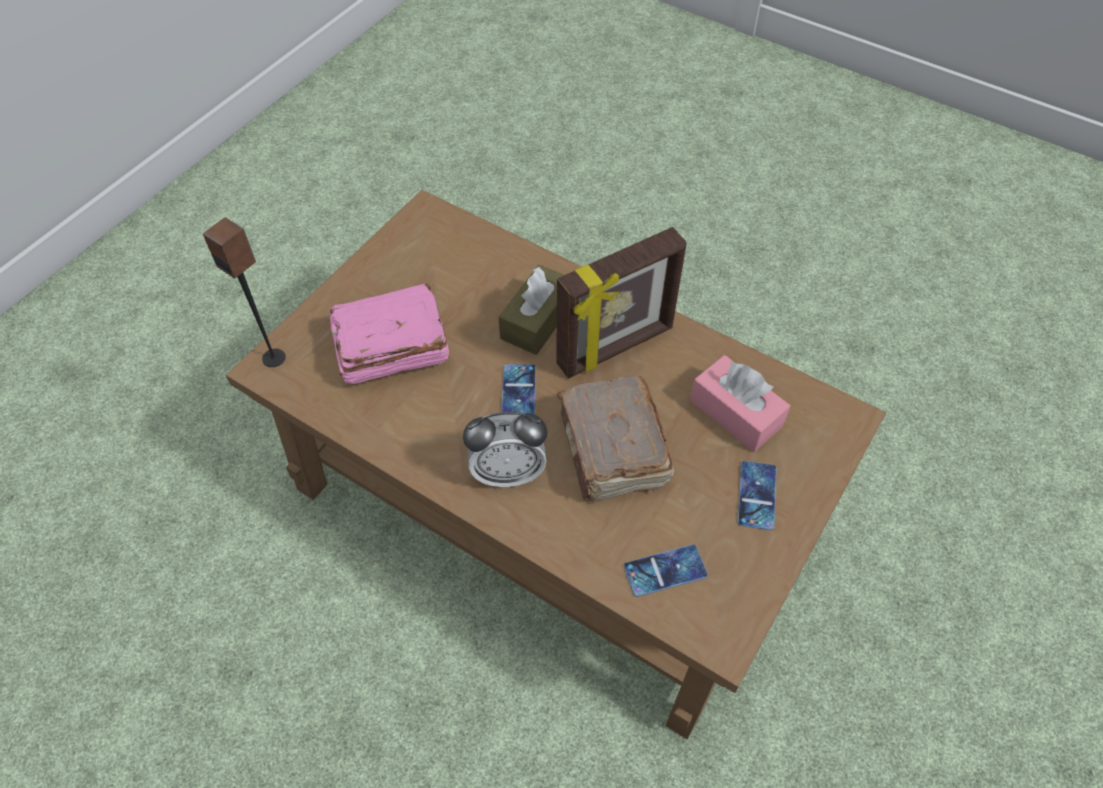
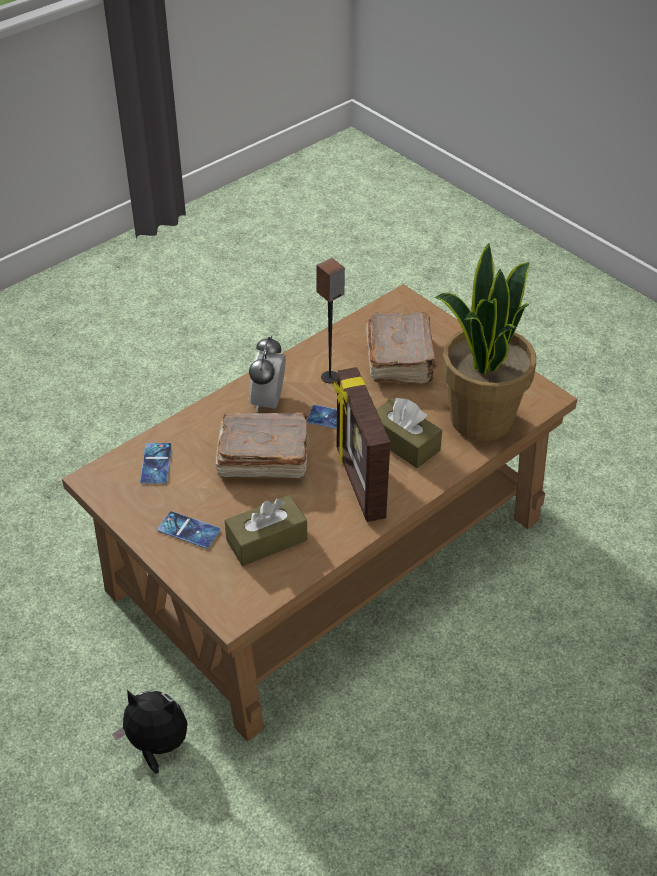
camera: 105 degrees right, 10 degrees down
(274, 357) = (410, 305): speaker -> speaker (330, 377)
(390, 348) = (400, 359): pink book -> brown book
(477, 261) = (479, 418): none -> potted plant
(735, 413) = (266, 540): pink tissue box -> brown tissue box
(855, 600) = (156, 745): none -> plush toy

